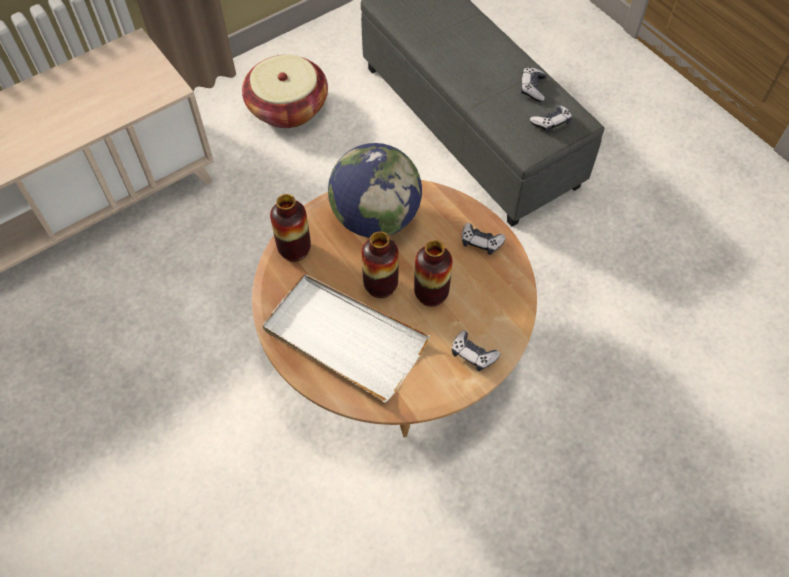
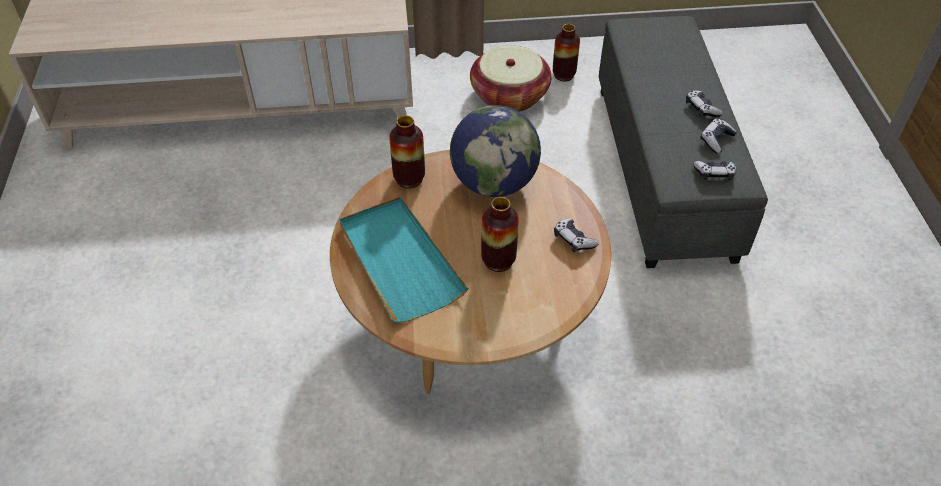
camera: 30 degrees right, 10 degrees down
(344, 338) = (399, 261): white tray -> turquoise tray
(380, 286) = (459, 235): vase -> vase (563, 75)
(473, 354) = (500, 324): game controller -> game controller (701, 109)

